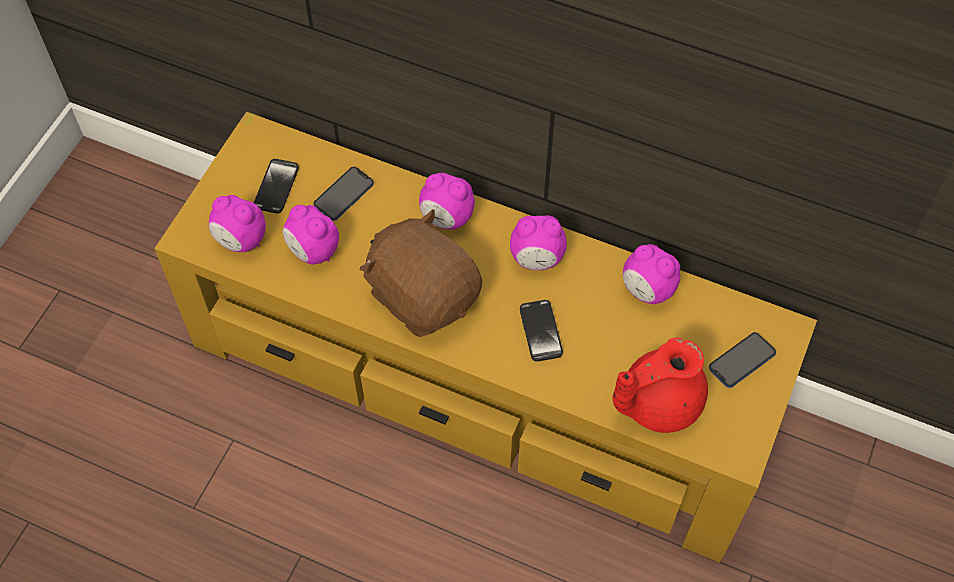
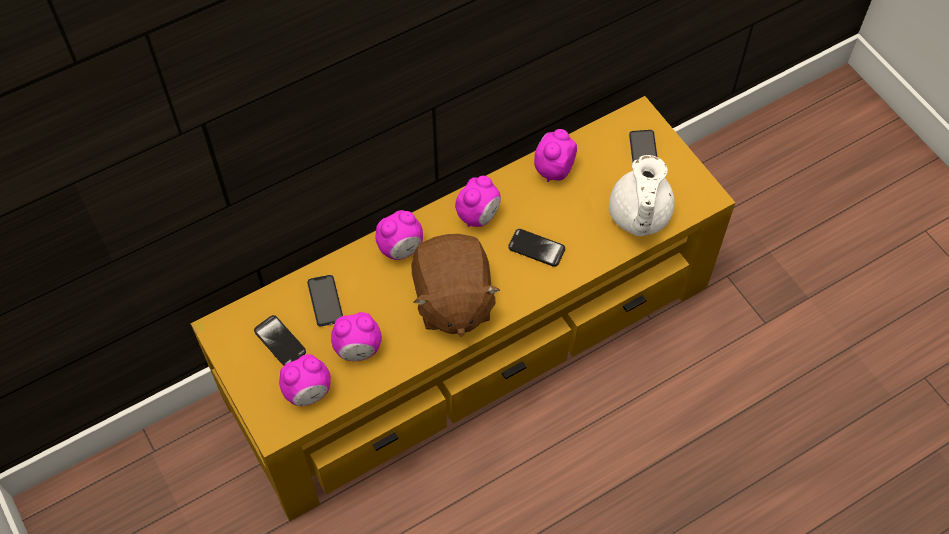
camera: 55 degrees left, 0 degrees up
(423, 295) = (452, 300): brown plush toy -> brown plush toy turned 90 degrees counterclockwise
(647, 290) = (553, 169): alarm clock -> alarm clock turned 135 degrees clockwise
(656, 402) = (638, 216): red teapot -> white teapot

